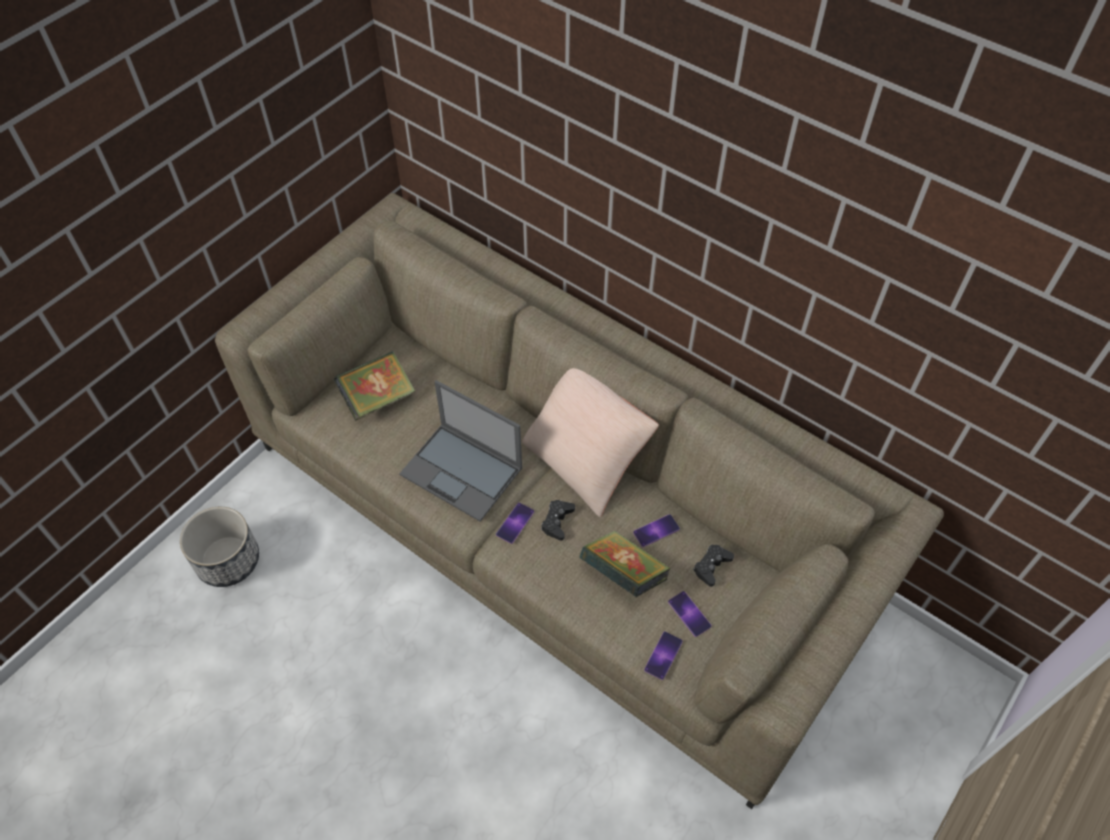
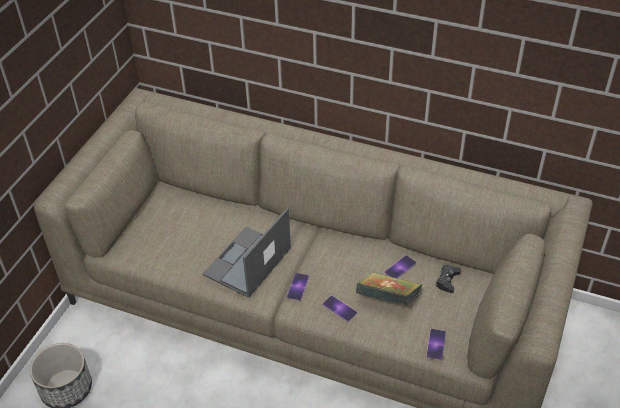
camera: 15 degrees left, 10 degrees down
(378, 398) = (165, 230): book -> none
(463, 472) = (247, 262): laptop -> laptop turned 105 degrees clockwise
(557, 521) = (328, 278): black game controller -> none
(585, 460) = (333, 236): beige pillow -> none
(689, 614) = (443, 314): phone -> phone (339, 308)

